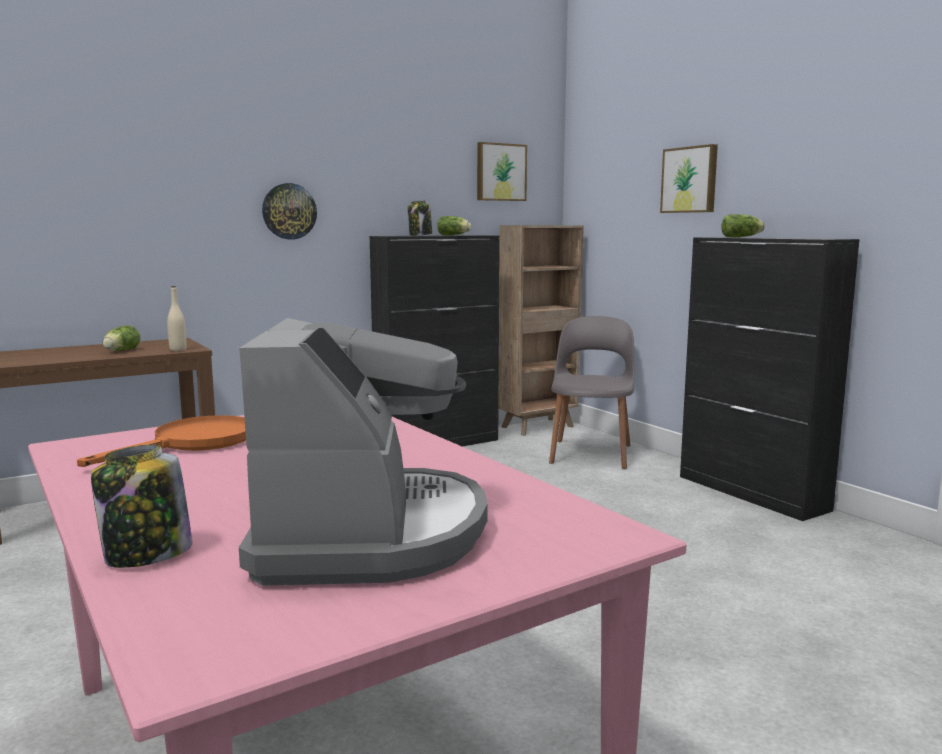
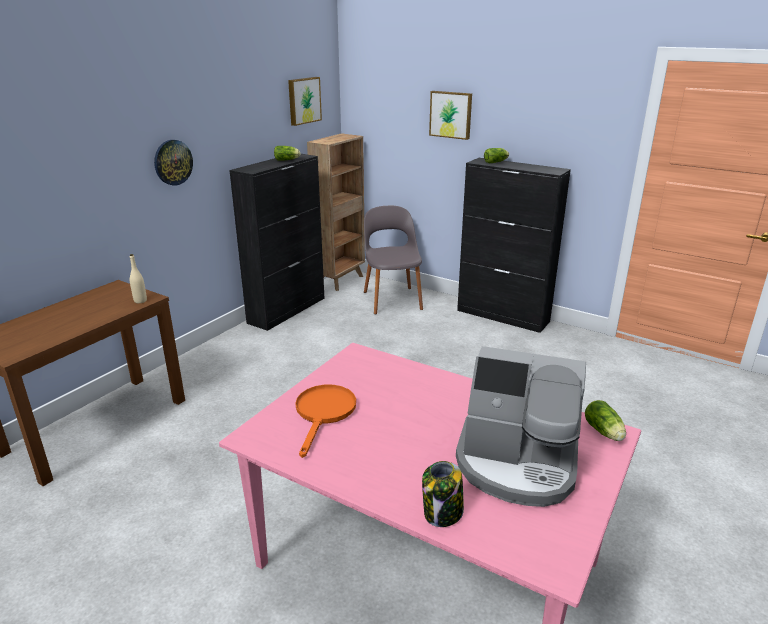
camera: 25 degrees left, 15 degrees up
(120, 351) = (95, 311): lettuce -> lettuce (604, 432)
(368, 533) = (517, 464): coffee machine -> coffee machine turned 135 degrees clockwise
(420, 235) = (266, 165): jar -> none

